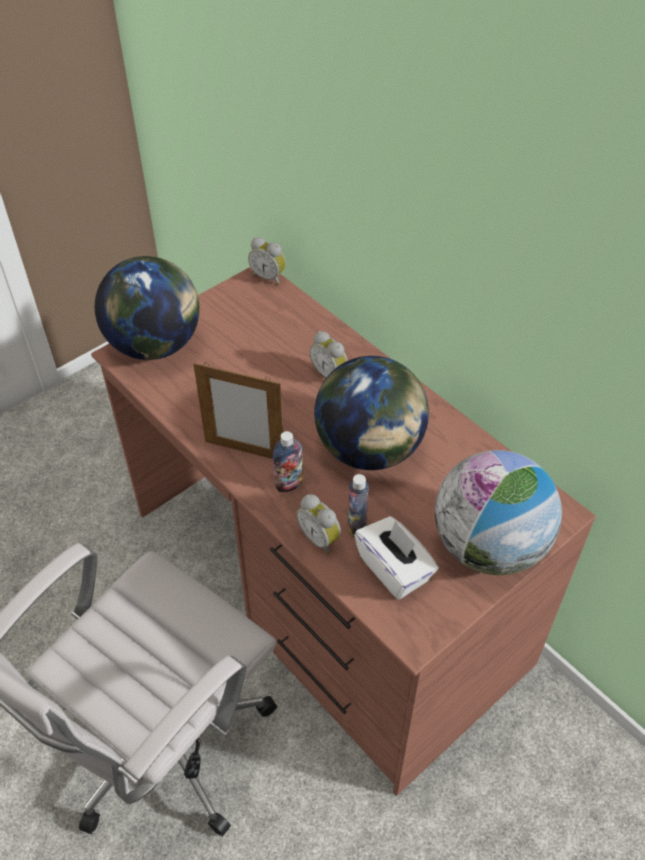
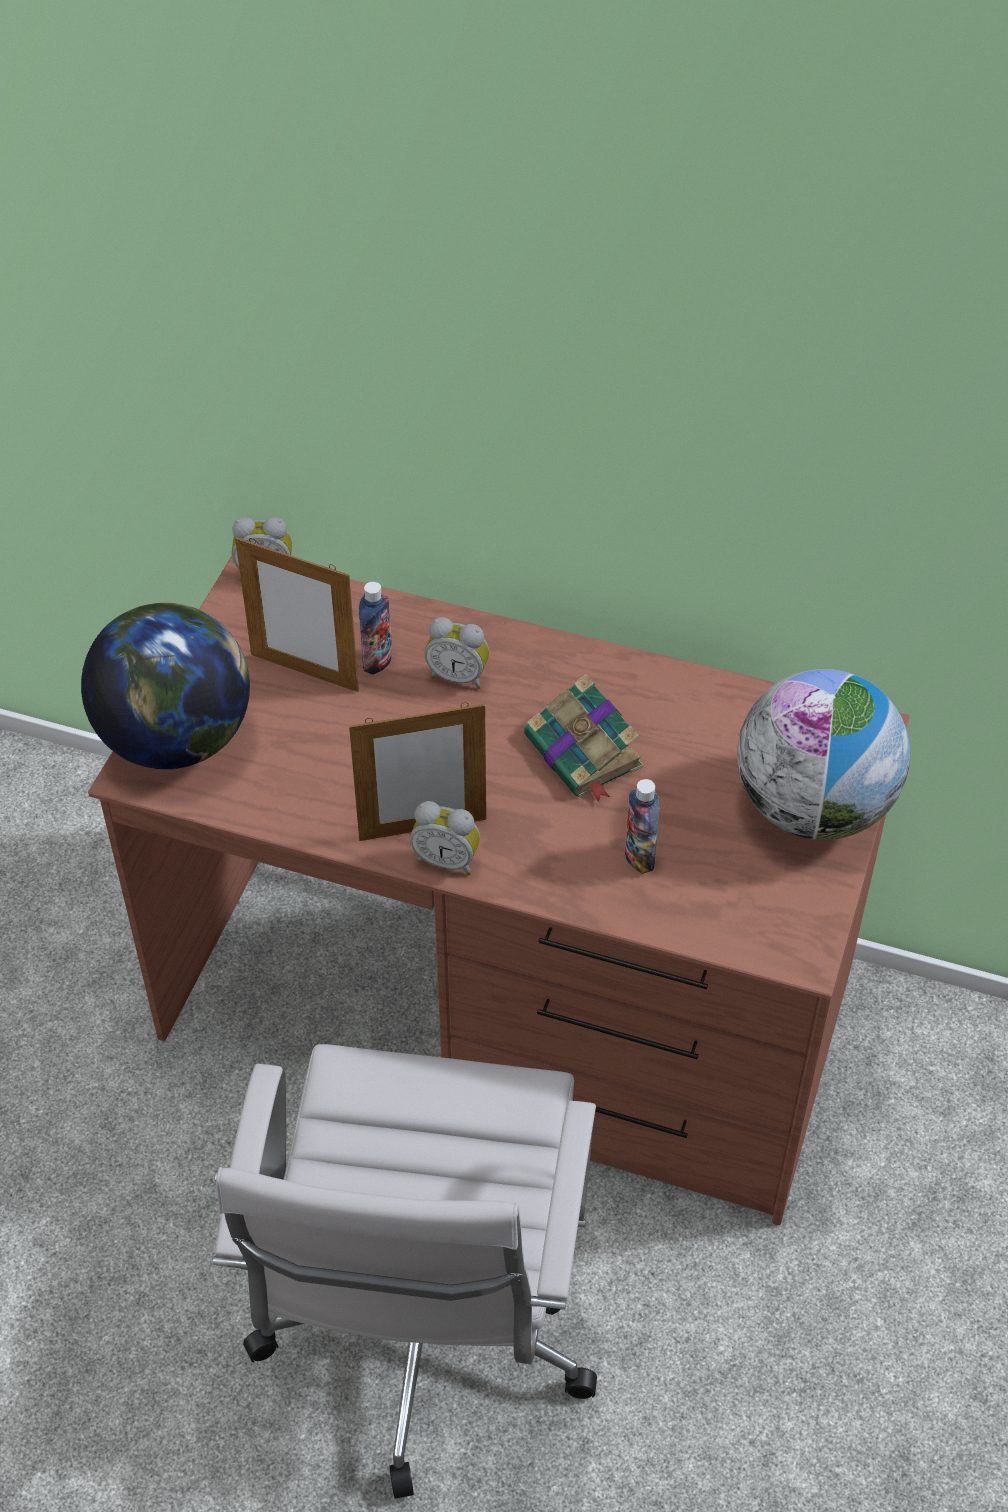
camera: 30 degrees left, 0 degrees up
(248, 337) = (304, 672): none -> picture frame
(289, 484) = (514, 845): bottle -> bottle (377, 661)
(320, 538) = (606, 893): alarm clock -> alarm clock (447, 860)
(369, 449) = (585, 754): globe -> book
(394, 569) = (722, 887): white tissue box -> none

